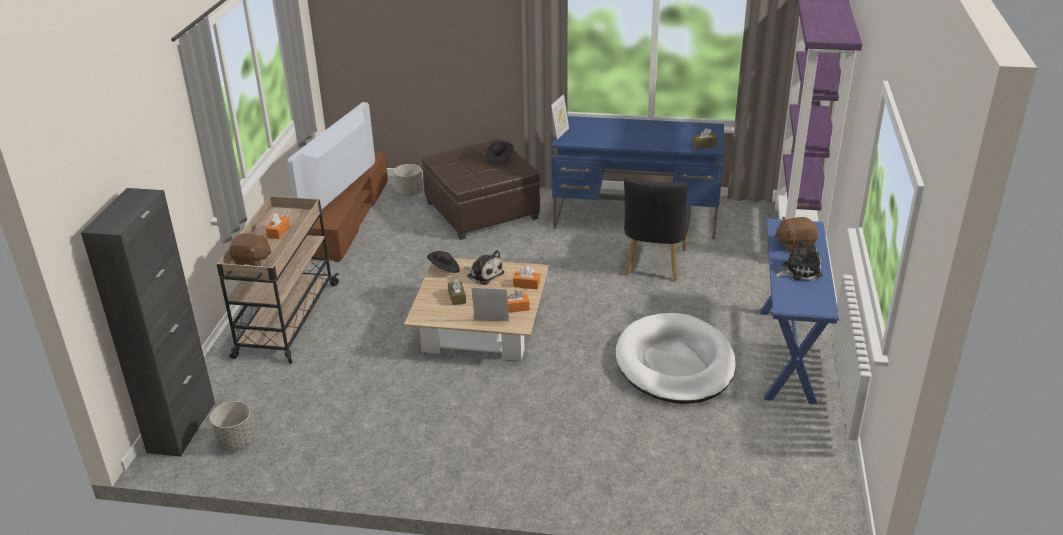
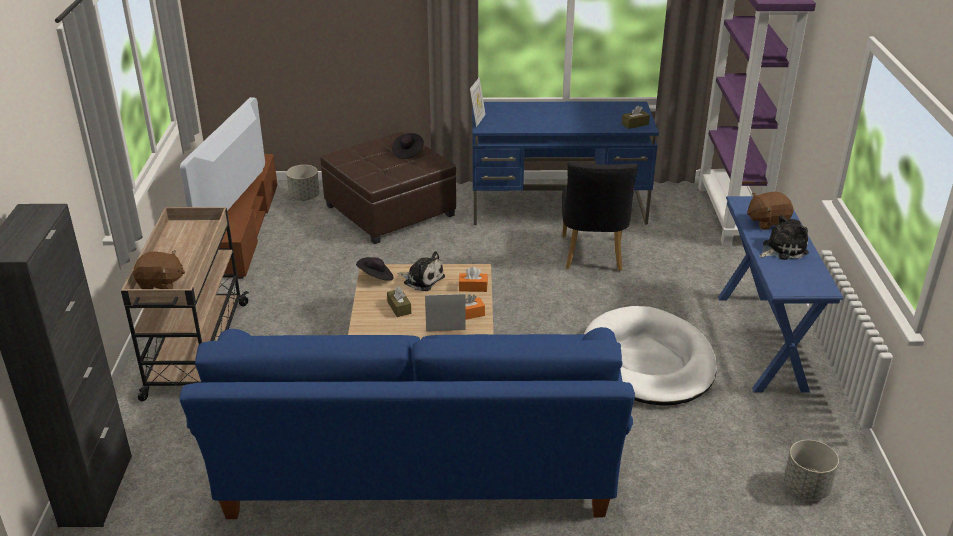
camera: 10 degrees left, 0 degrees up
(236, 442) = (169, 502): grey planter -> grey planter (806, 488)
(278, 232) = (184, 248): orange tissue box -> none
(446, 438) = (418, 470): none -> blue sofa

